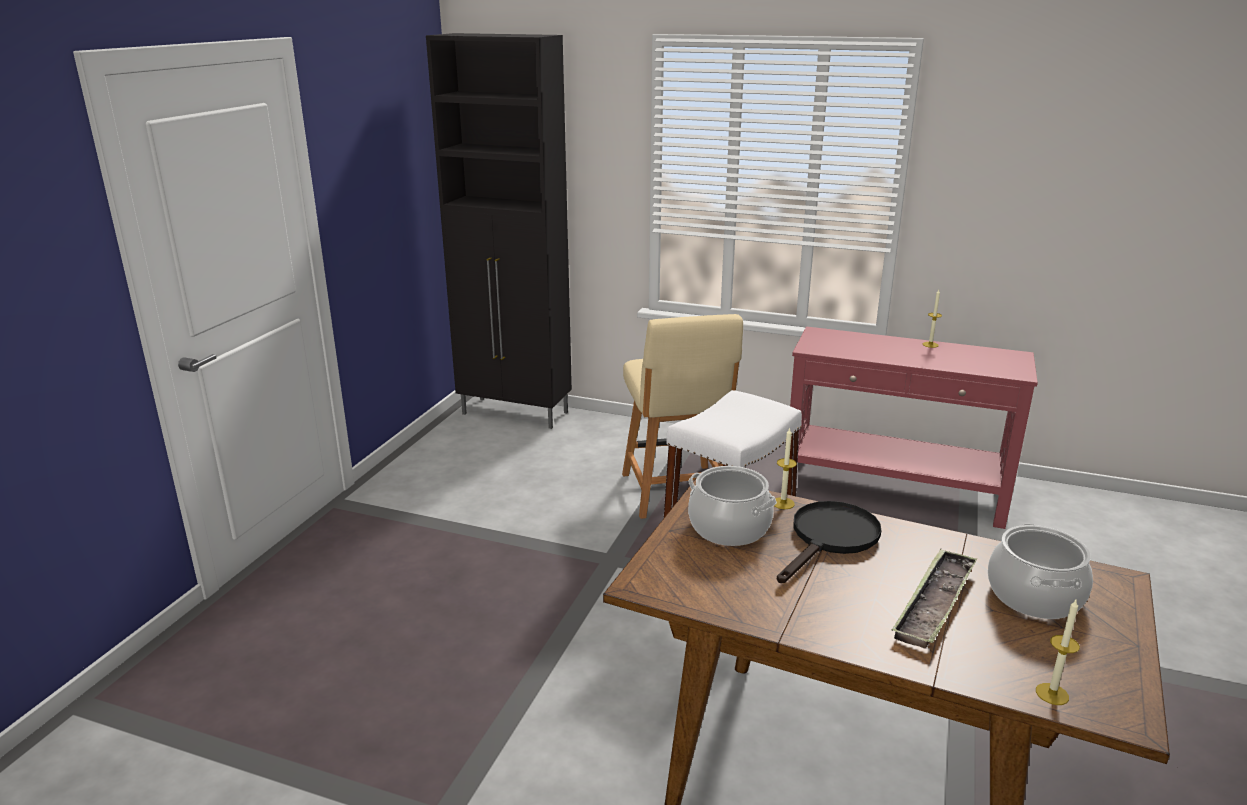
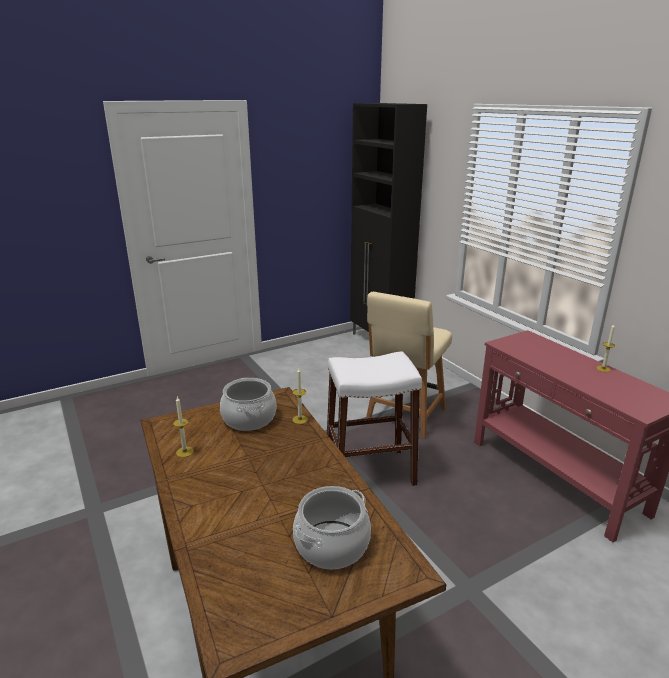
camera: 40 degrees right, 0 degrees up
(830, 539) = (284, 449): black frying pan -> none
(934, 604) = (265, 512): tray -> none
(1052, 694) = (220, 600): candle -> candle (185, 452)

